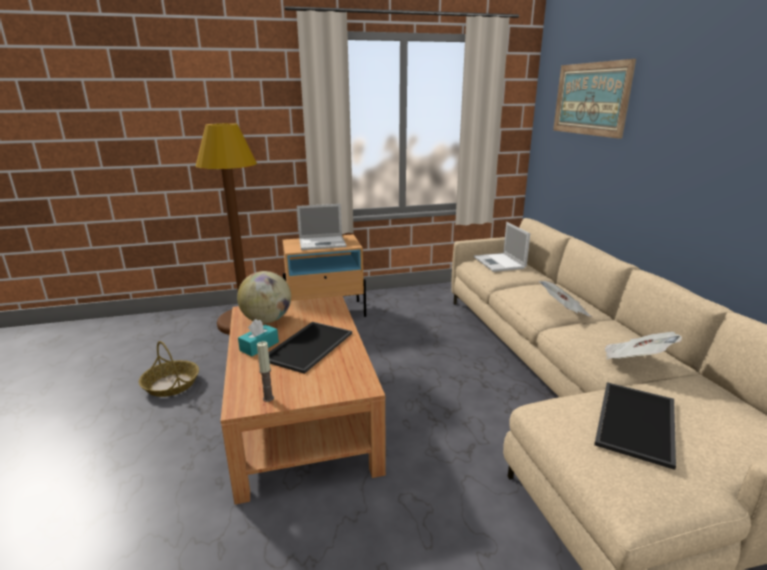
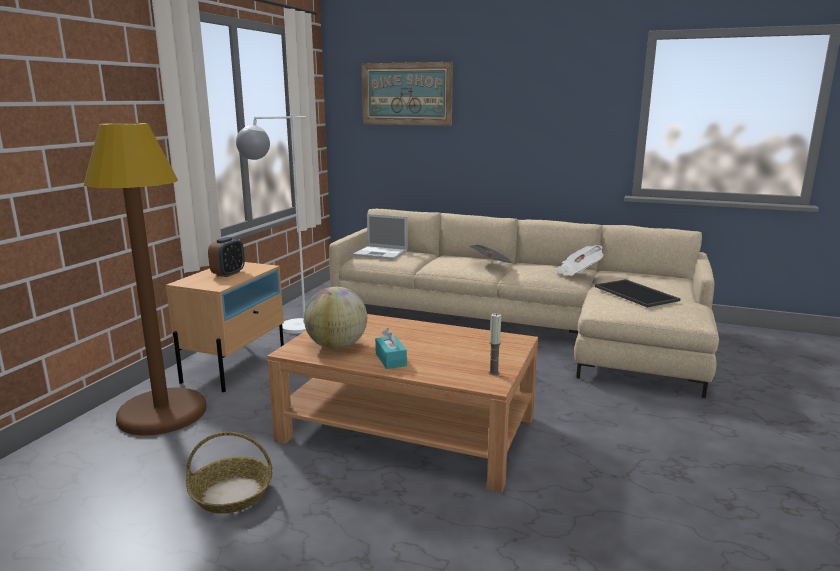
camera: 55 degrees left, 5 degrees down
(308, 345) = (421, 342): tray -> none
(323, 243) = (228, 273): laptop -> alarm clock
(400, 301) = (285, 329): none -> white floor lamp

